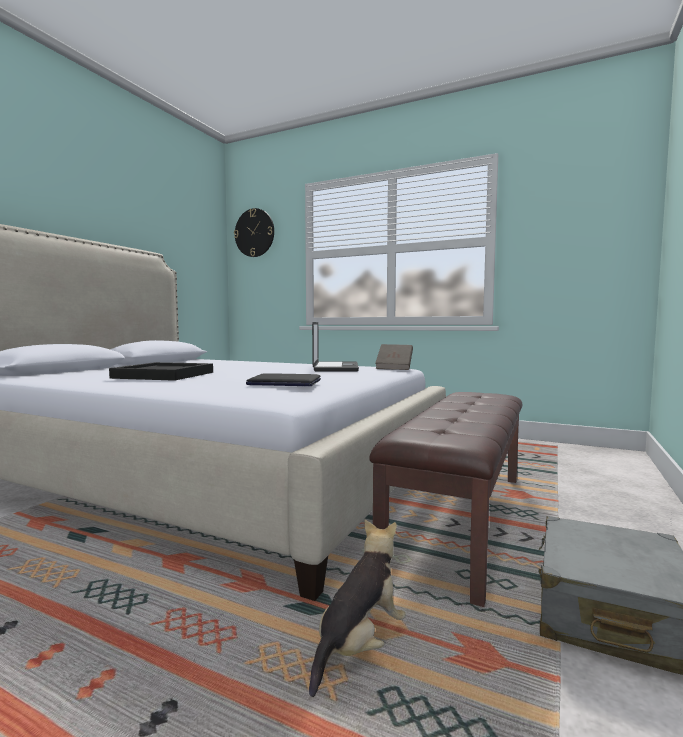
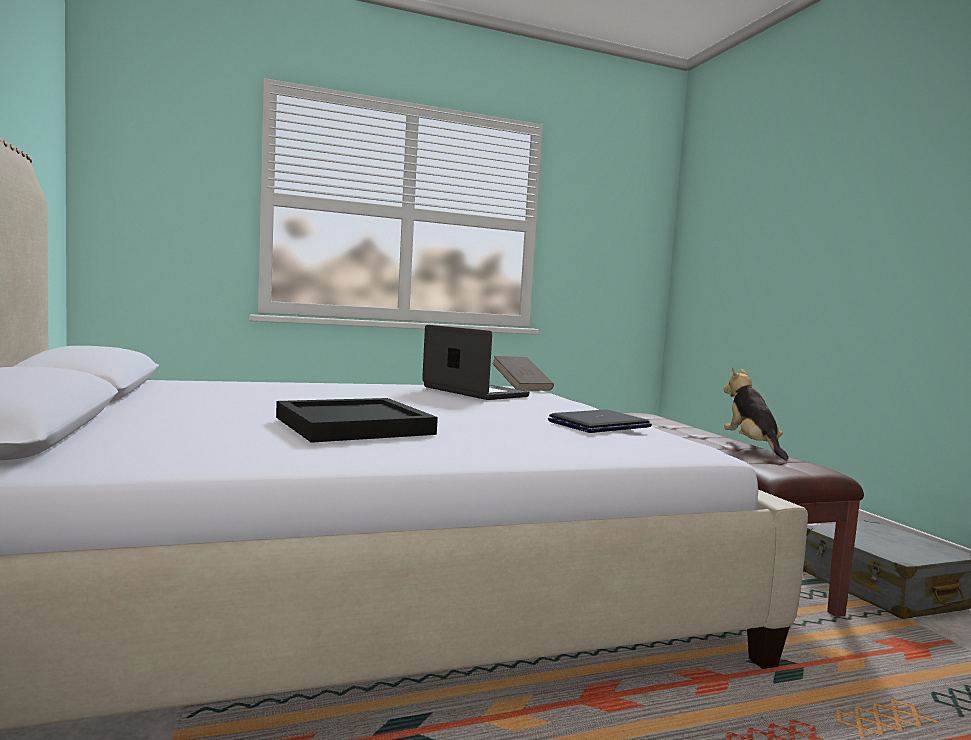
camera: 45 degrees left, 0 degrees up
(254, 233) = (144, 135): wall clock -> none
(359, 644) = (863, 680): plush toy -> plush toy (752, 446)

